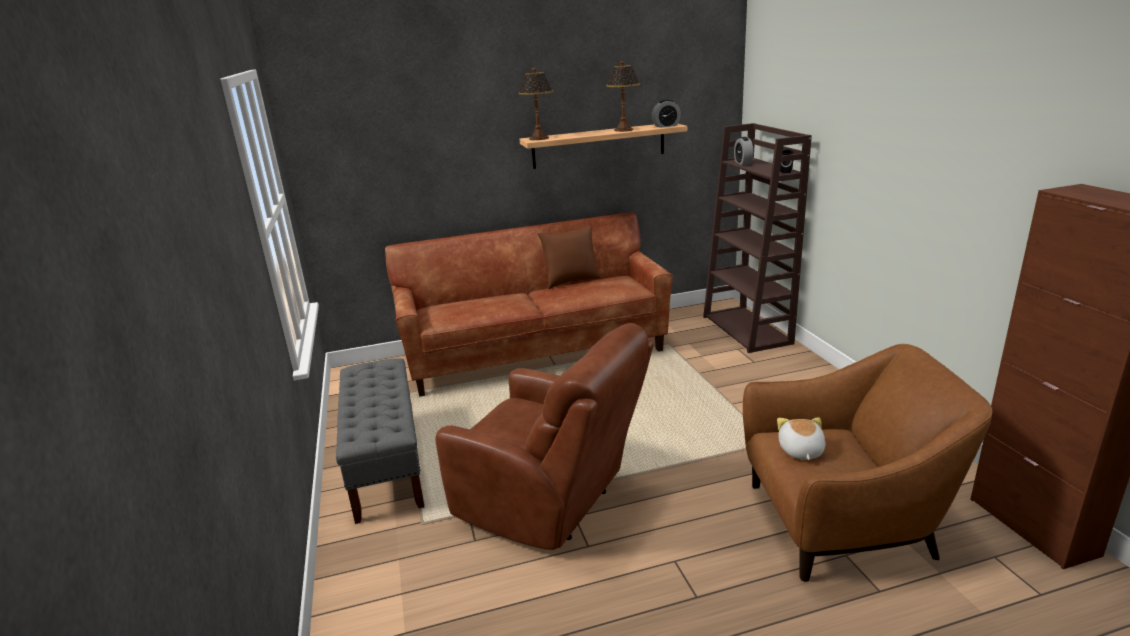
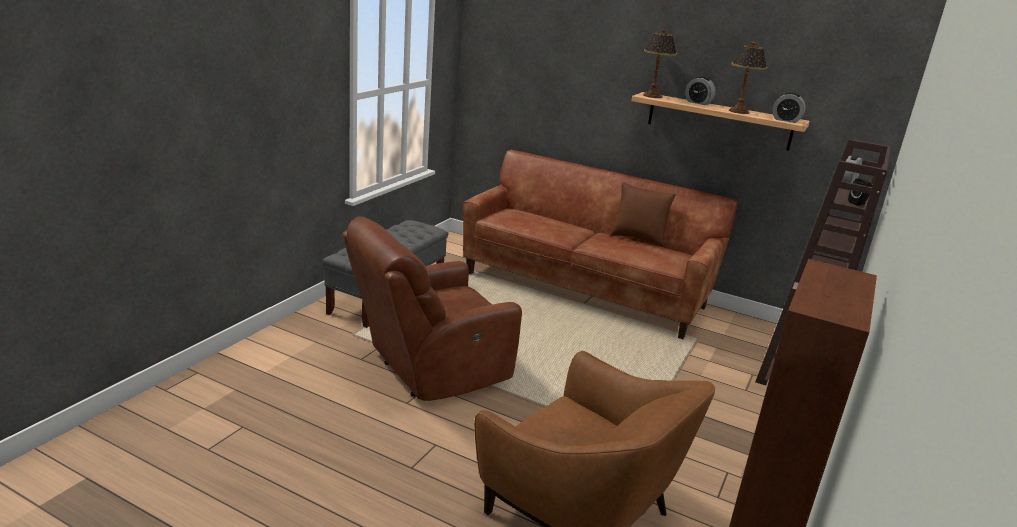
camera: 40 degrees right, 0 degrees up
(551, 503) = (429, 371): brown armchair -> brown armchair turned 75 degrees clockwise
(581, 133) = (698, 103): none -> alarm clock
(800, 451) = (558, 418): plush toy -> none

